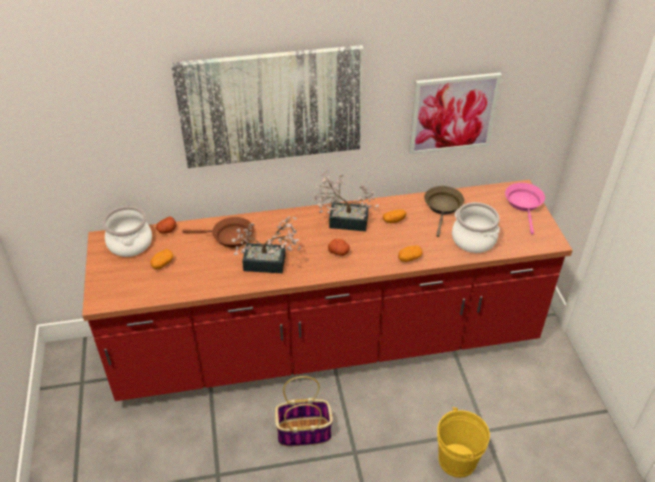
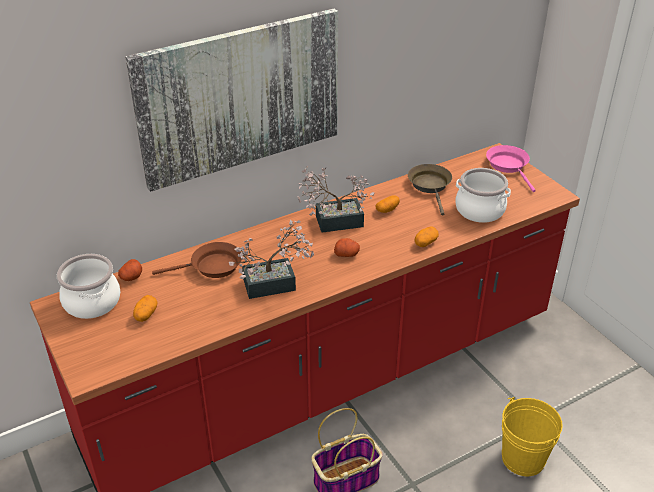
camera: 20 degrees left, 5 degrees down
(453, 113) = (425, 78): picture -> none

